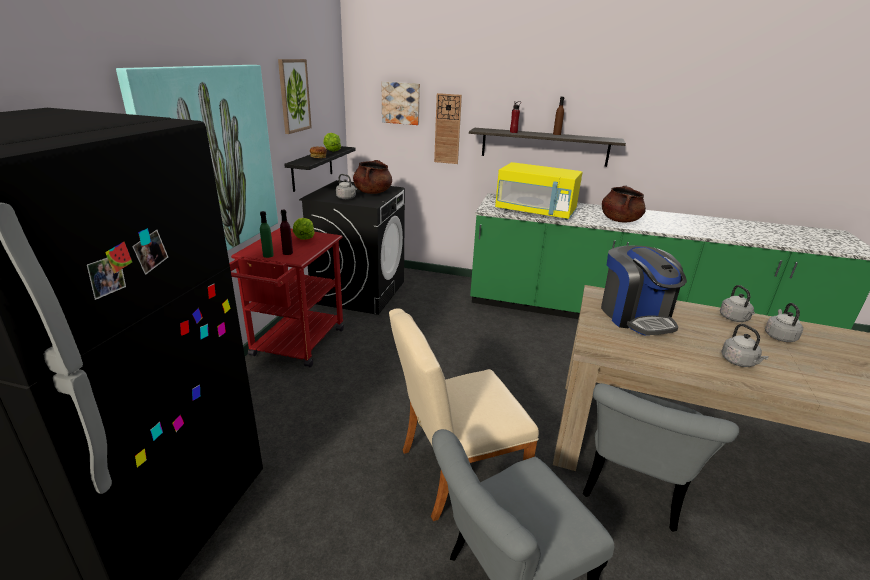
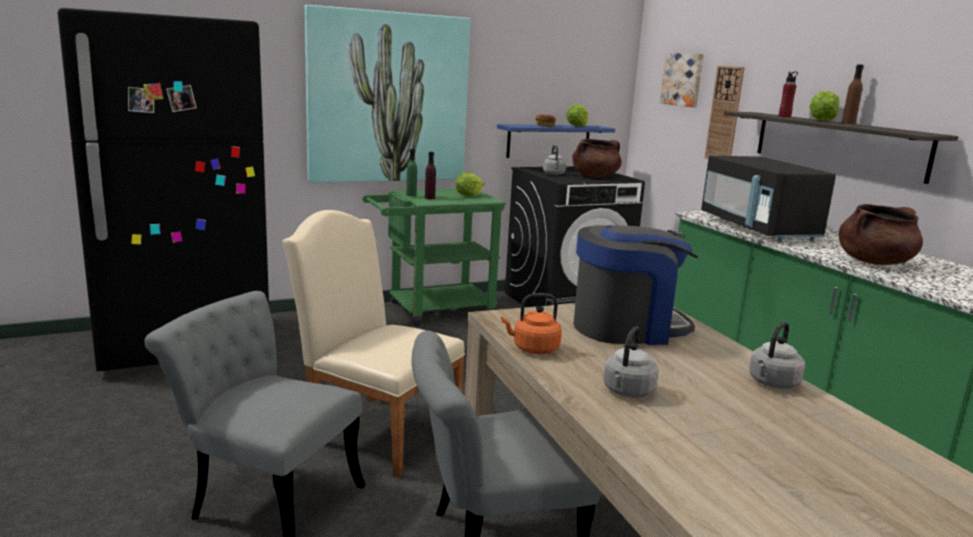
camera: 50 degrees right, 10 degrees down
(294, 96) = (530, 57): picture -> none
(294, 346) = (431, 311): red cart -> green cart
(312, 168) = (548, 141): black shelf -> blue shelf
(535, 212) = (757, 229): yellow microwave -> black microwave
(538, 133) = (820, 120): none -> lettuce
(635, 316) = (627, 327): coffee machine -> coffee machine turned 135 degrees counterclockwise
(660, 361) = (533, 349): none -> orange kettle
(779, 336) = (786, 417): grey kettle -> none

